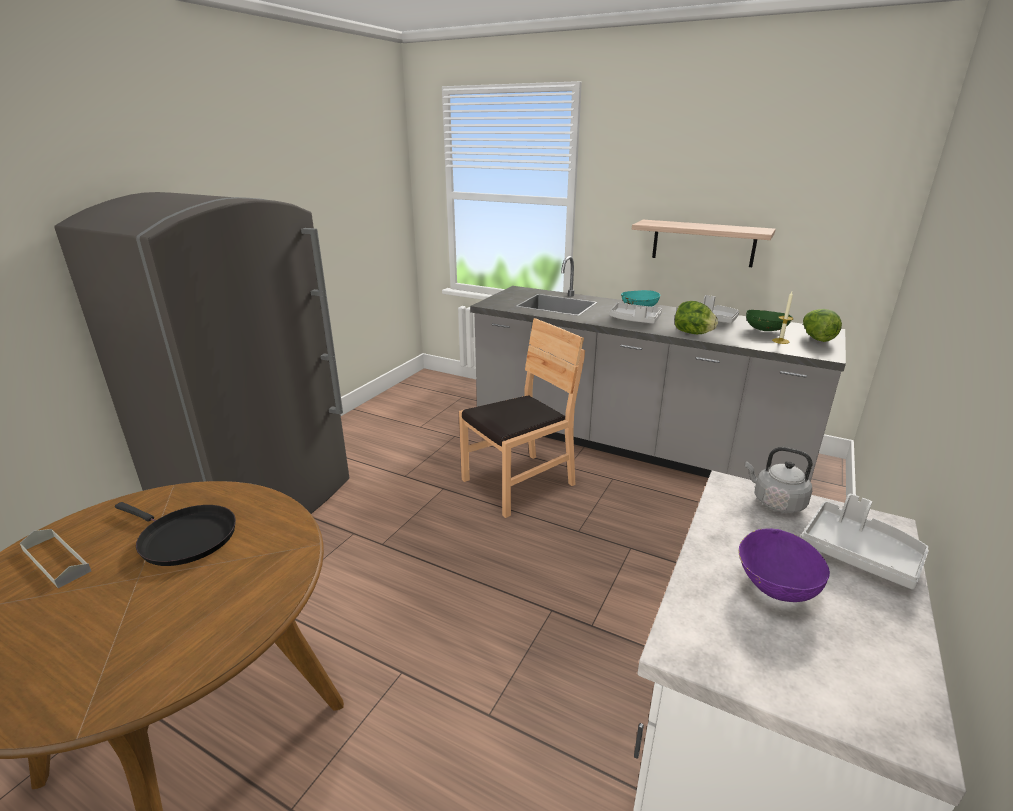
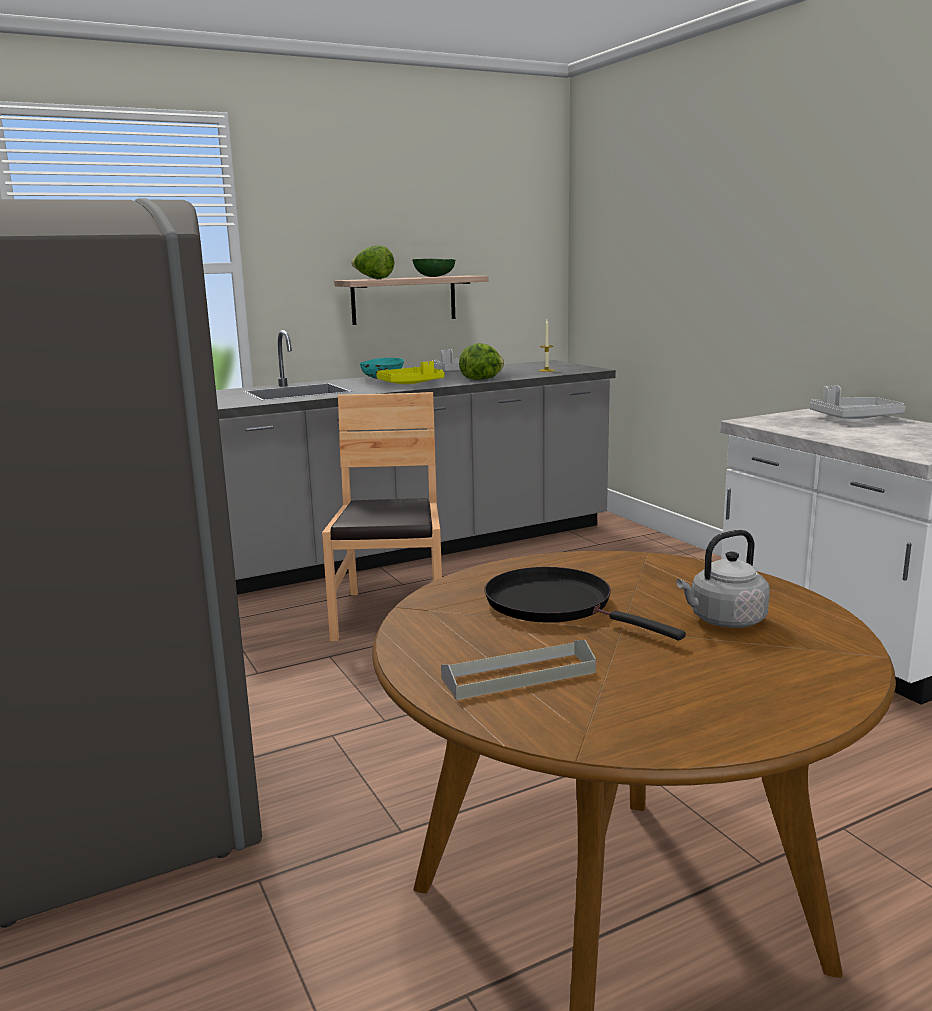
camera: 55 degrees left, 10 degrees down
(184, 538) = (556, 605): black frying pan -> black frying pan turned 105 degrees counterclockwise
(634, 320) = (411, 383): grey tray -> yellow tray
(765, 330) = (516, 369): green bowl -> green bowl (434, 277)
(775, 502) = (781, 418): grey kettle -> grey kettle (724, 621)
(775, 584) = (872, 433): purple bowl -> none
(816, 338) = (558, 365): lettuce -> lettuce (373, 279)

